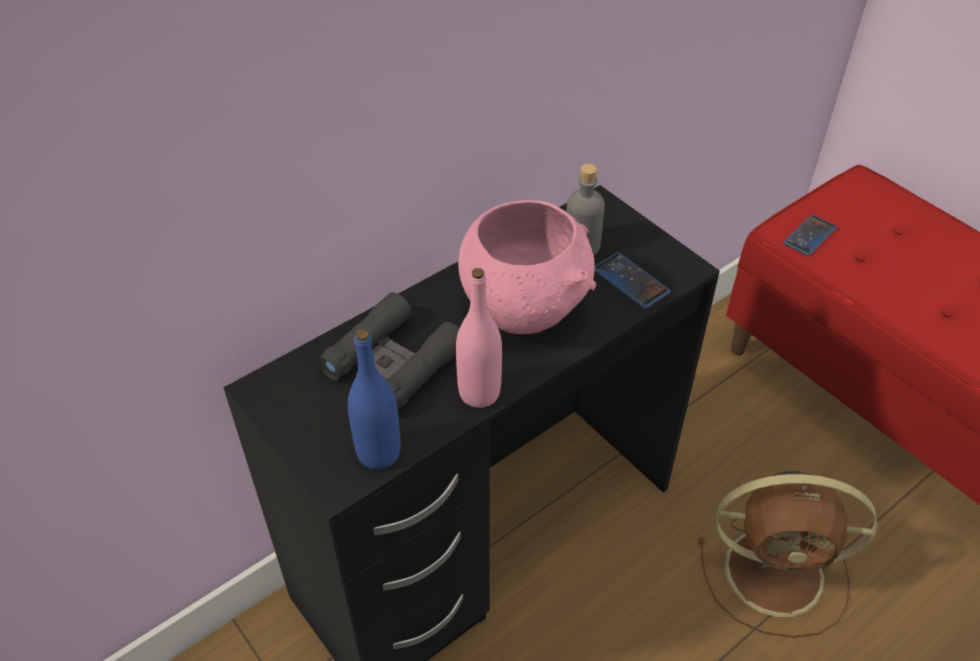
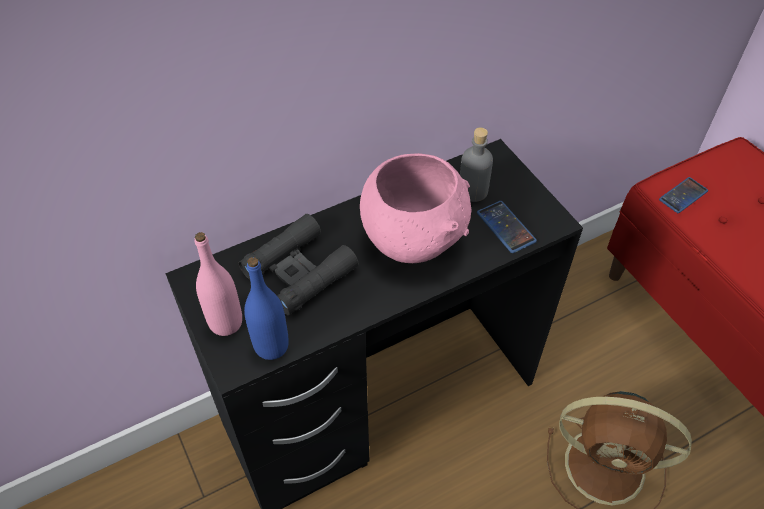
camera: 10 degrees right, 5 degrees up
(479, 393) = (361, 307): pink bottle -> pink bottle (226, 322)

